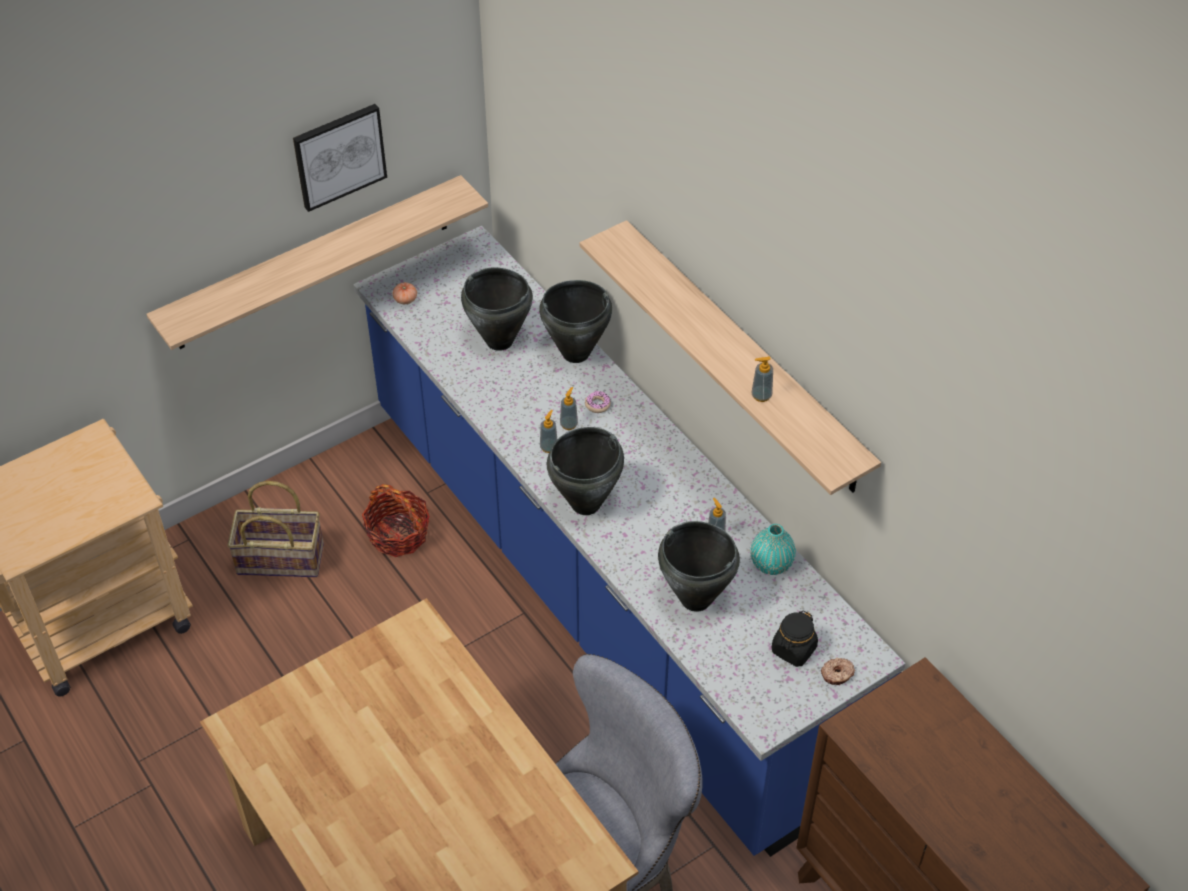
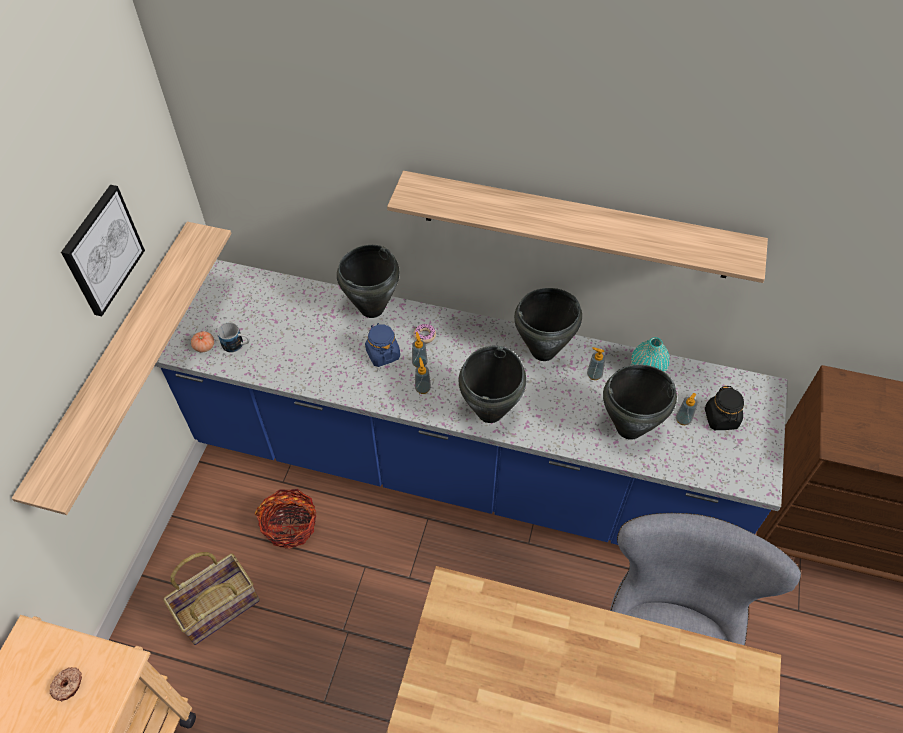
camera: 40 degrees left, 5 degrees up
(432, 314) = (237, 345): none -> mug
(499, 341) = (308, 334): black cooking pot -> black cooking pot (543, 351)
(544, 397) = (383, 354): none -> blue jar
(761, 395) = (642, 240): soap dispenser -> soap dispenser (683, 419)
(837, 674) = (762, 416): donut -> donut (68, 685)

